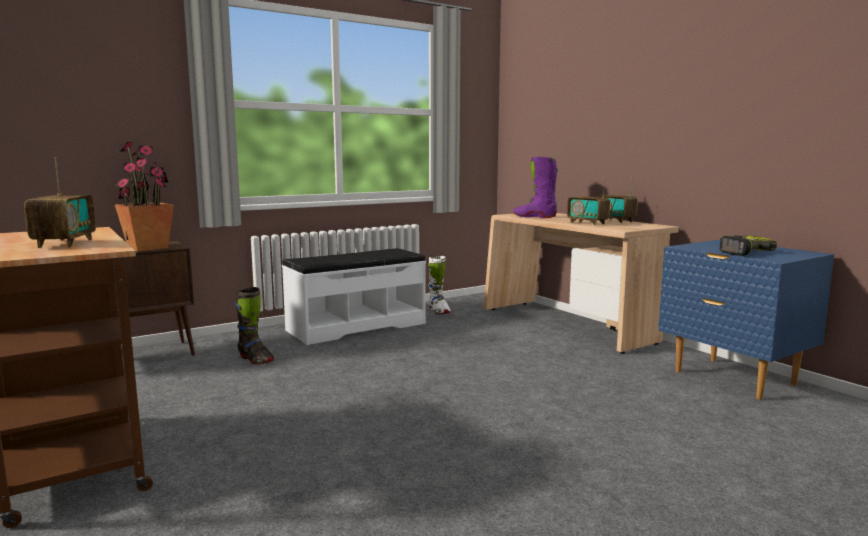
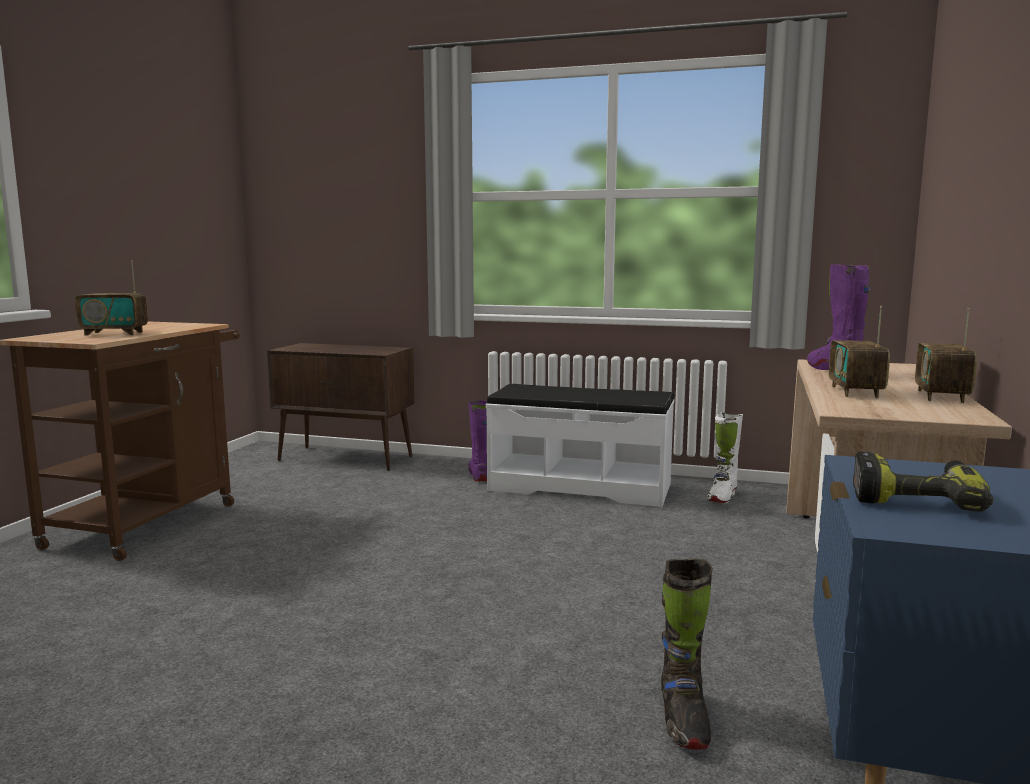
camera: 50 degrees right, 0 degrees up
(65, 243) = (114, 333): radio -> radio turned 45 degrees clockwise
(148, 248) = (363, 350): potted plant -> none
(255, 359) = (415, 490): black boot -> black boot (683, 721)
(275, 338) = (479, 475): none -> purple boot

